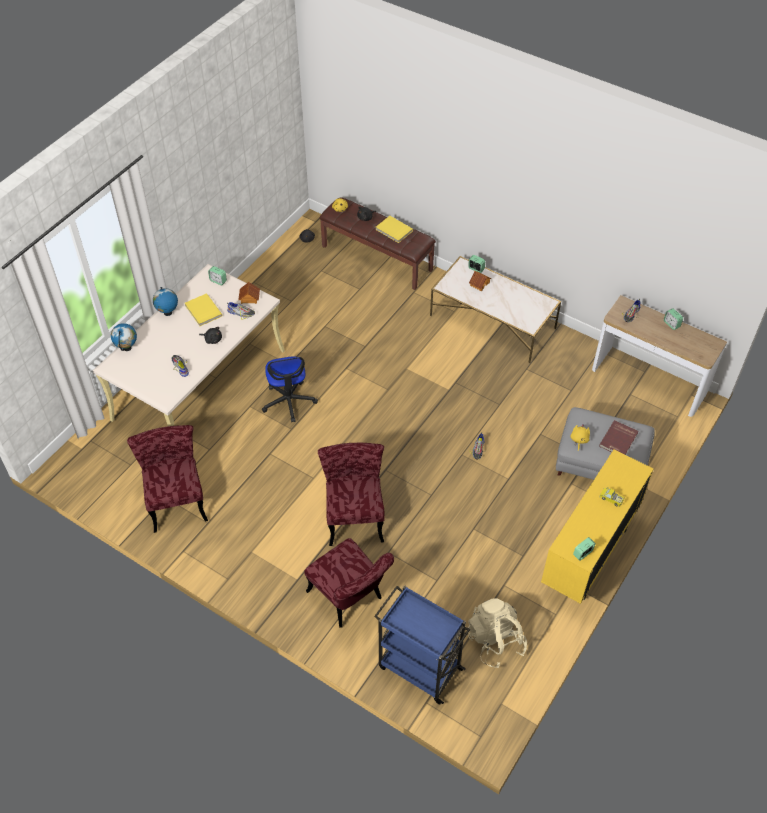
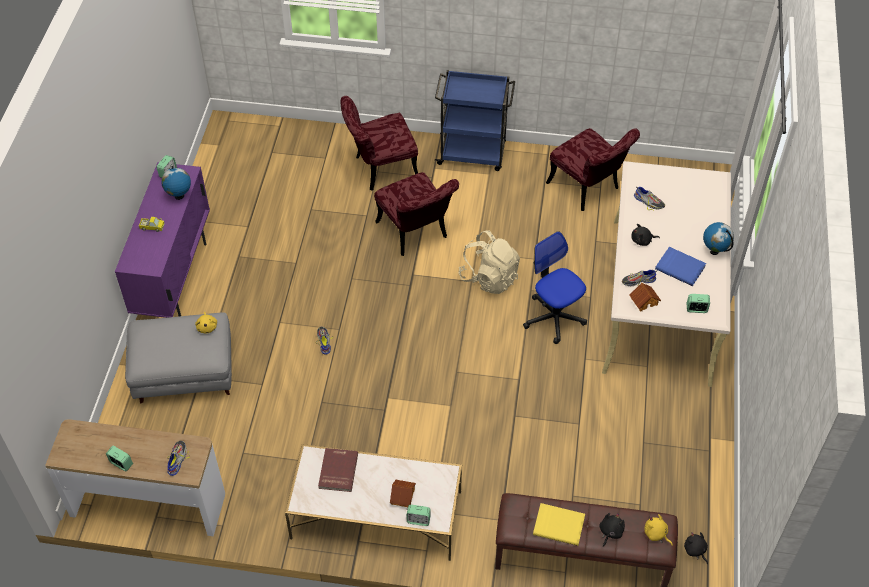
camera: 155 degrees right, 0 degrees up
(127, 348) = (718, 200): globe -> globe (179, 196)
(203, 311) = (680, 267): yellow book -> blue book
(349, 599) = (380, 169): red chair -> red chair turned 45 degrees counterclockwise
(419, 667) = (296, 145): blue cart -> blue cart (473, 154)
(495, 641) = (239, 183): beige backpack -> beige backpack (489, 278)
(588, 556) = (175, 278): yellow cabinet -> purple cabinet
(619, 440) = (162, 340): red book -> red book (337, 471)

